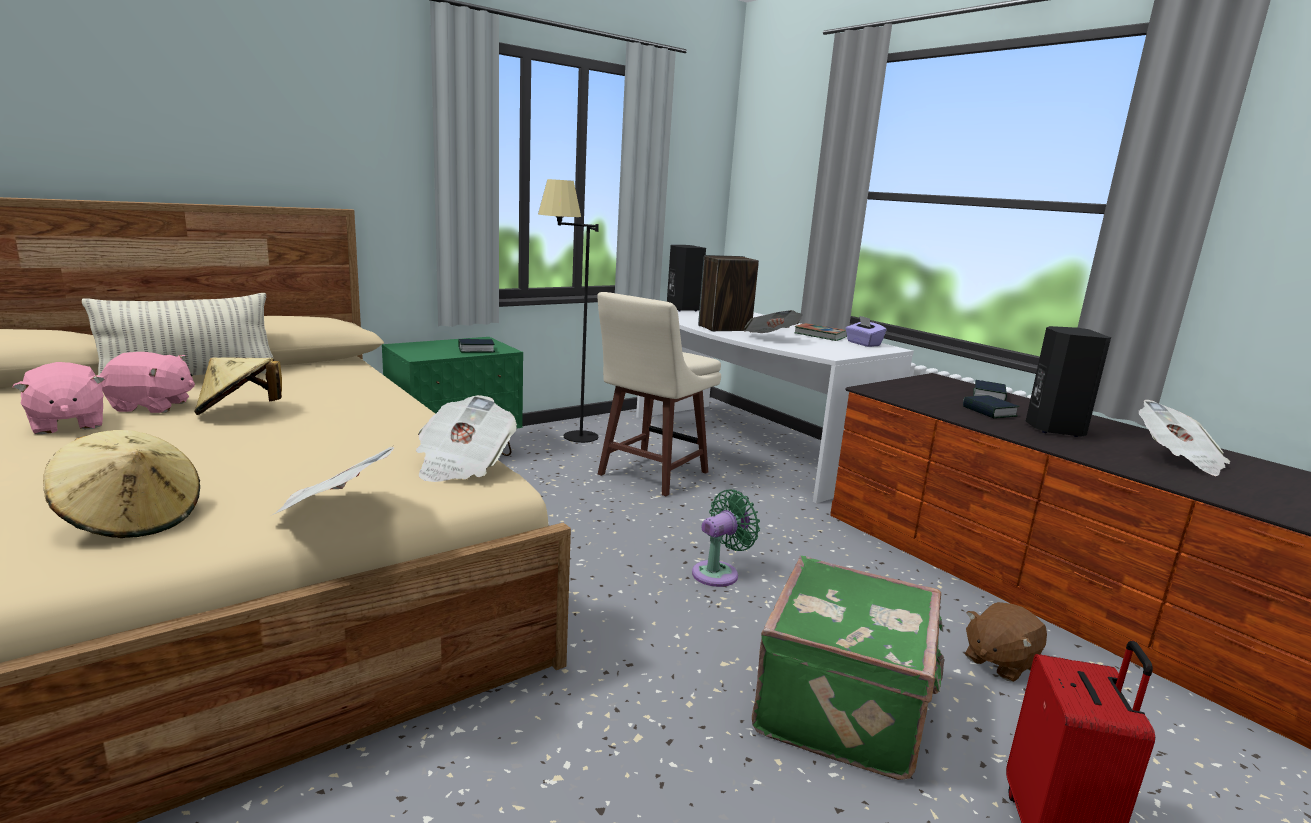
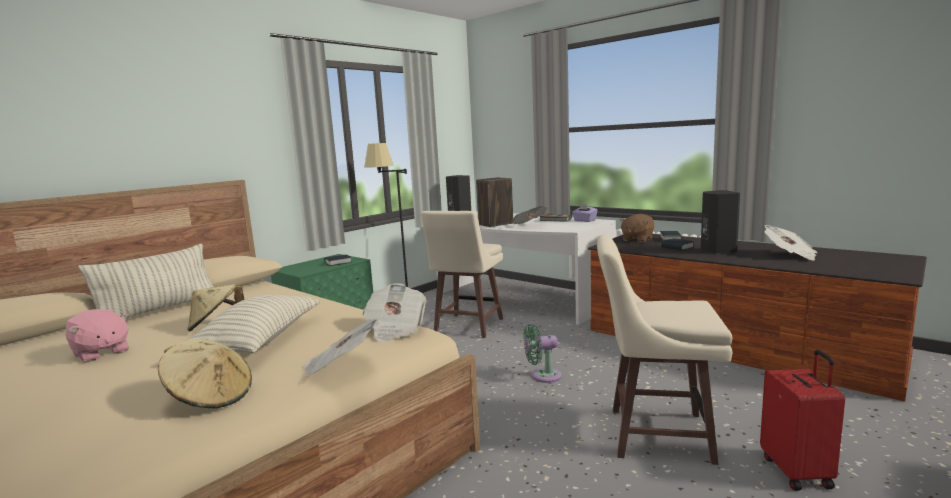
camera: 10 degrees left, 5 degrees down
(152, 406) = (149, 332): pink plush toy -> none
(268, 448) = (258, 342): none -> pillow
(719, 573) = (542, 376): green fan -> green fan turned 135 degrees counterclockwise
(845, 707) = (655, 434): green suitcase -> beige stool
(999, 661) = (725, 391): brown plush toy -> brown plush toy (637, 239)

